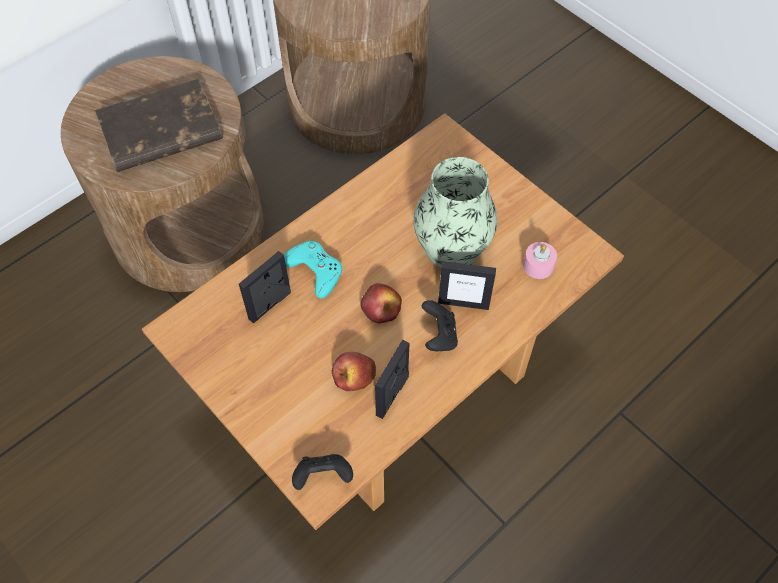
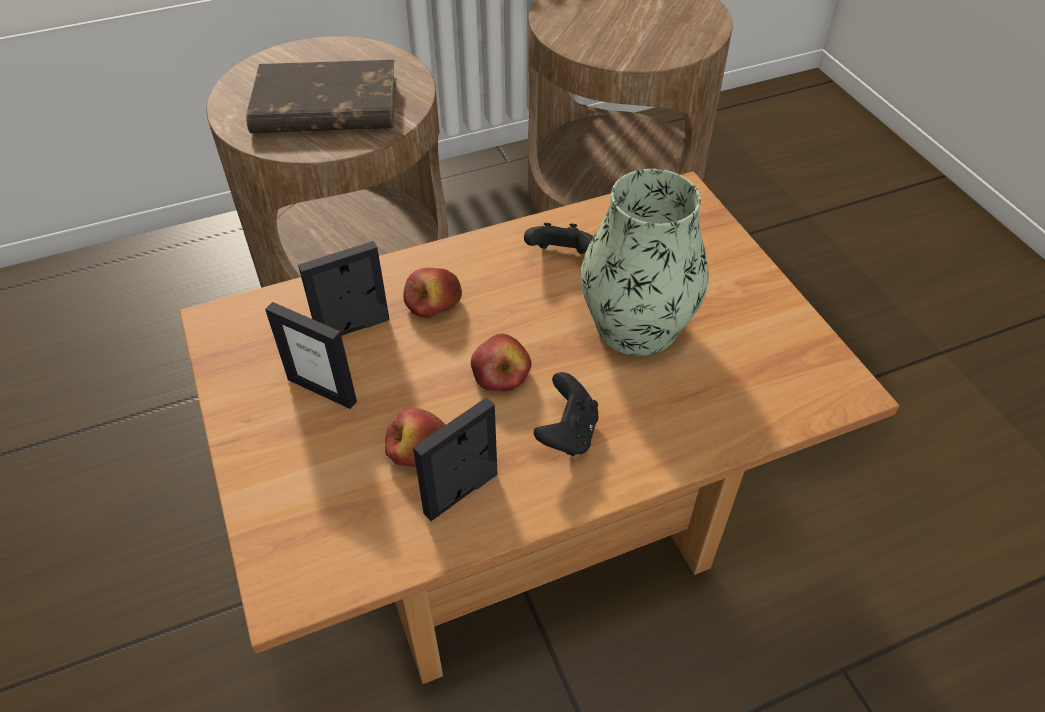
camera: 20 degrees right, 10 degrees down
(315, 270) = (434, 303): turquoise game controller -> apple
(323, 476) = (303, 575): black game controller -> black game controller (561, 256)
(463, 303) = (623, 400): picture frame -> picture frame (322, 390)
(538, 265) = (756, 382): pink candle -> none

